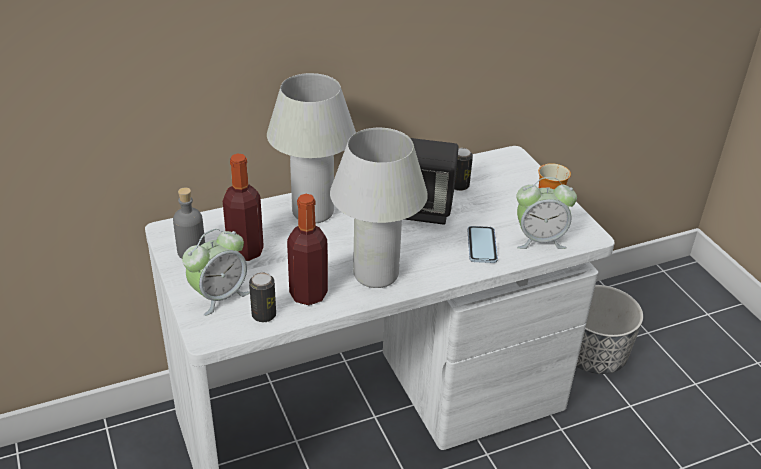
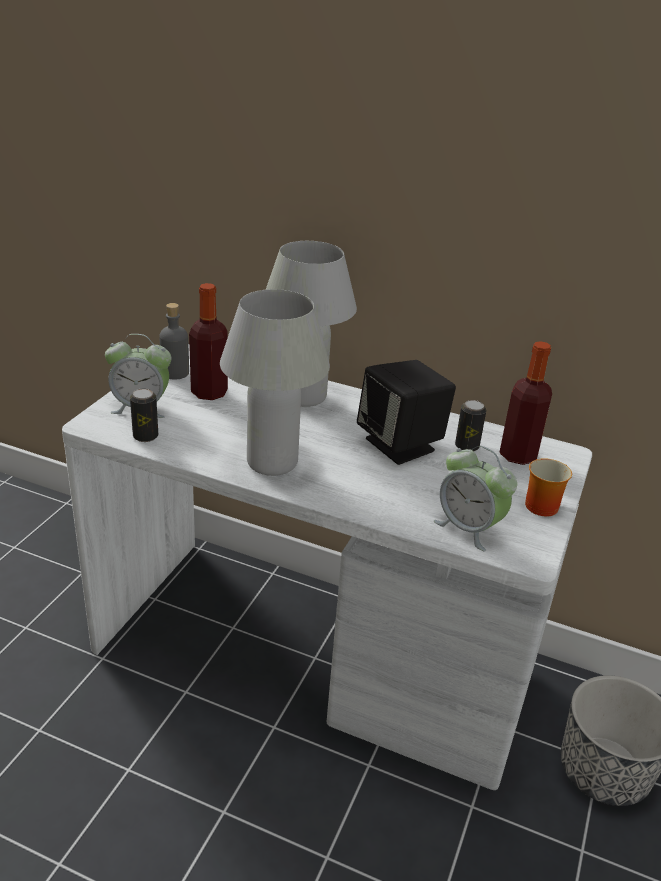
camera: 45 degrees right, 5 degrees down
(308, 294) = (199, 443): bottle -> bottle (518, 455)
(482, 246) = (402, 499): phone -> none

